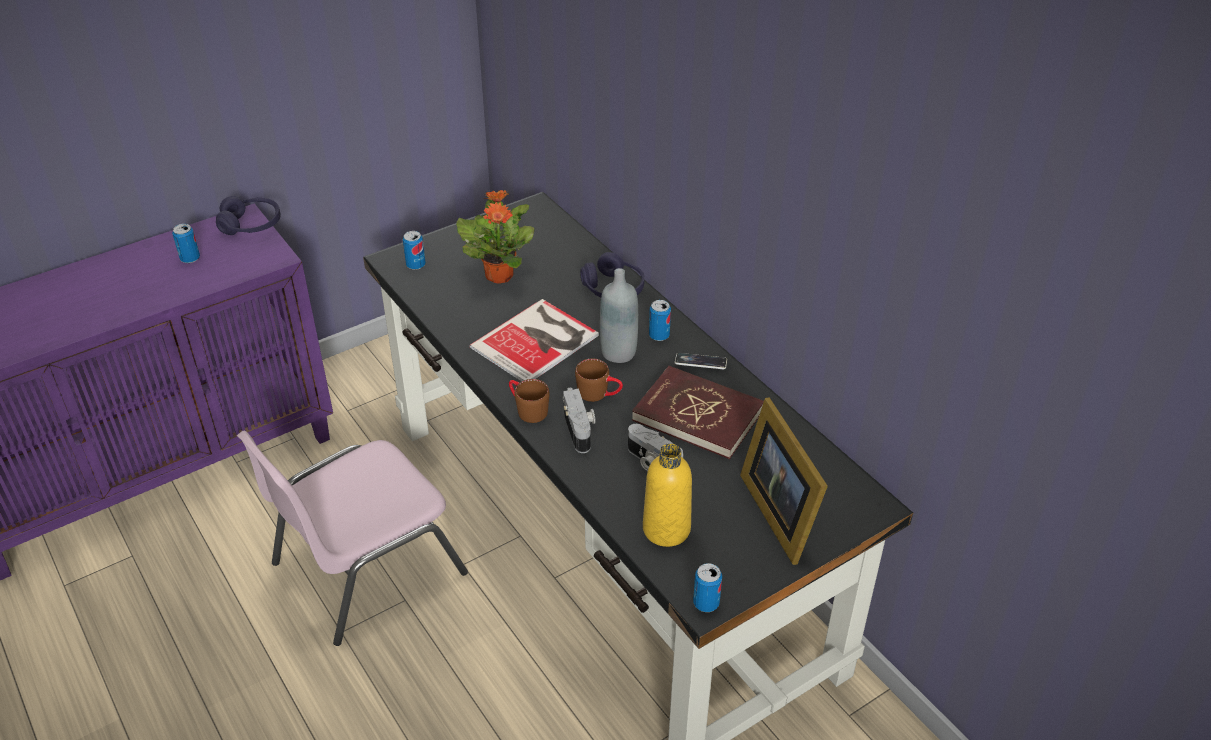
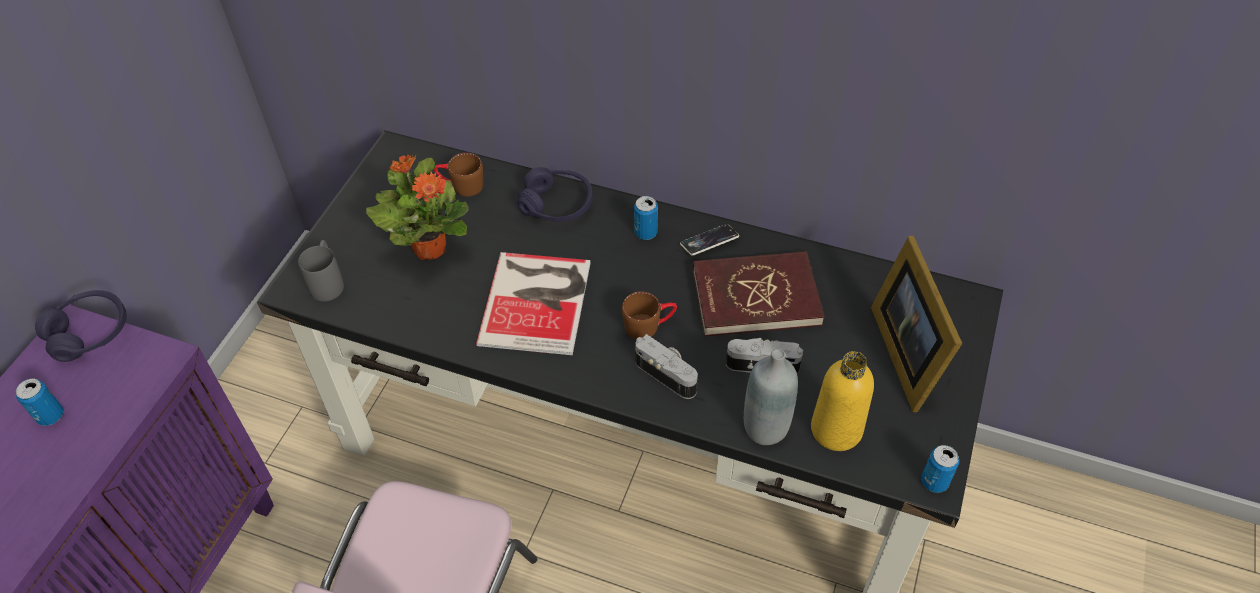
camera: 35 degrees left, 10 degrees up
(416, 265) = (328, 282): can -> grey mug
(527, 409) = (598, 382): brown mug -> brown mug (461, 186)
(618, 352) = (626, 271): grey bottle -> grey bottle (765, 427)
(781, 511) = (908, 351): picture frame -> picture frame turned 45 degrees clockwise

